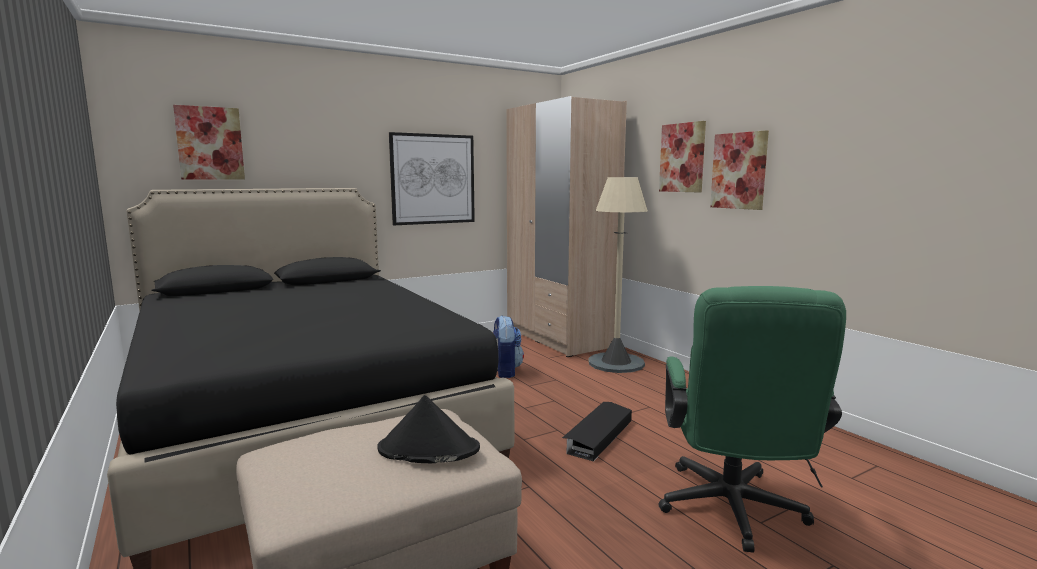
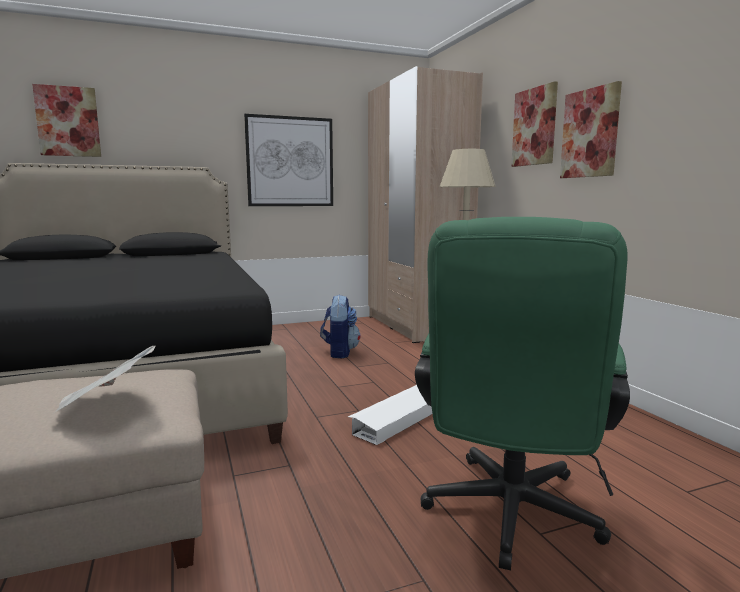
camera: 10 degrees right, 0 degrees up
(428, 449) = (106, 404): black hat -> newspaper
(598, 436) = (398, 420): black storage box -> white storage box

